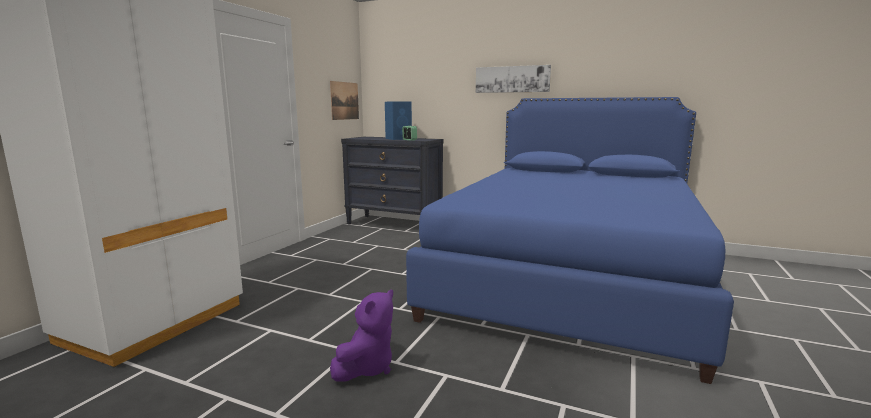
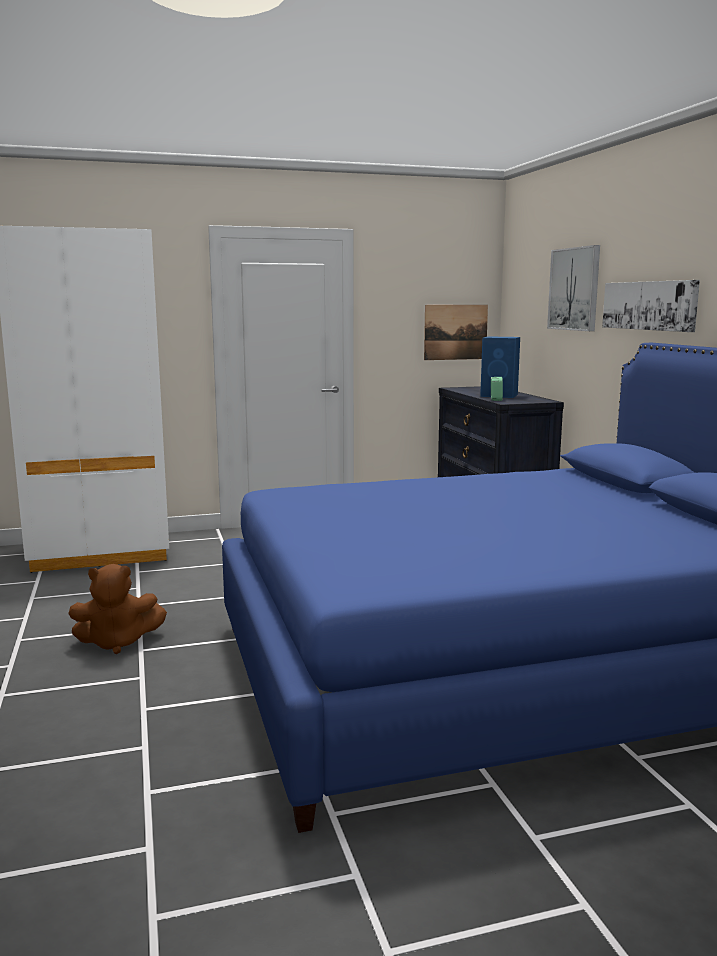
camera: 50 degrees right, 0 degrees up
(366, 367) = (117, 642): purple plush toy -> brown plush toy
(443, 72) = (574, 289): none -> picture

